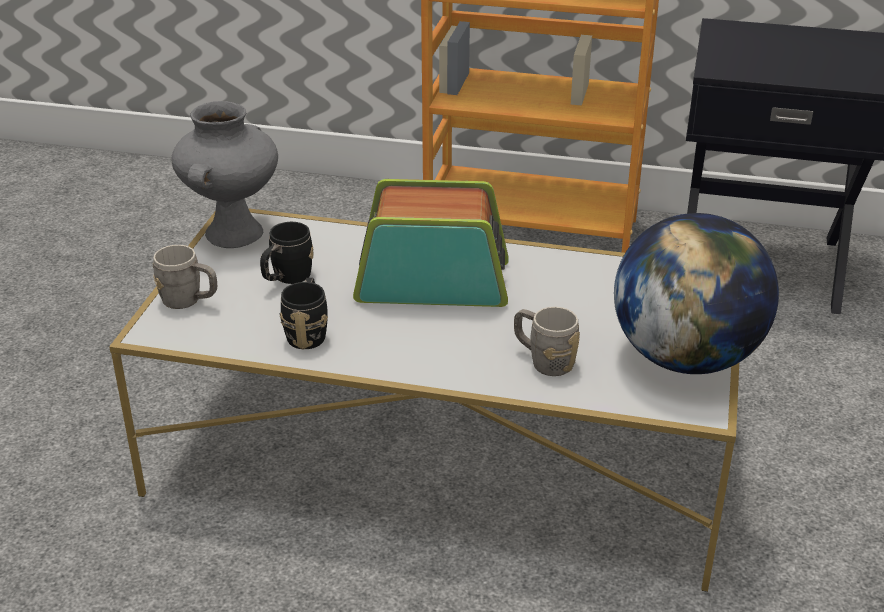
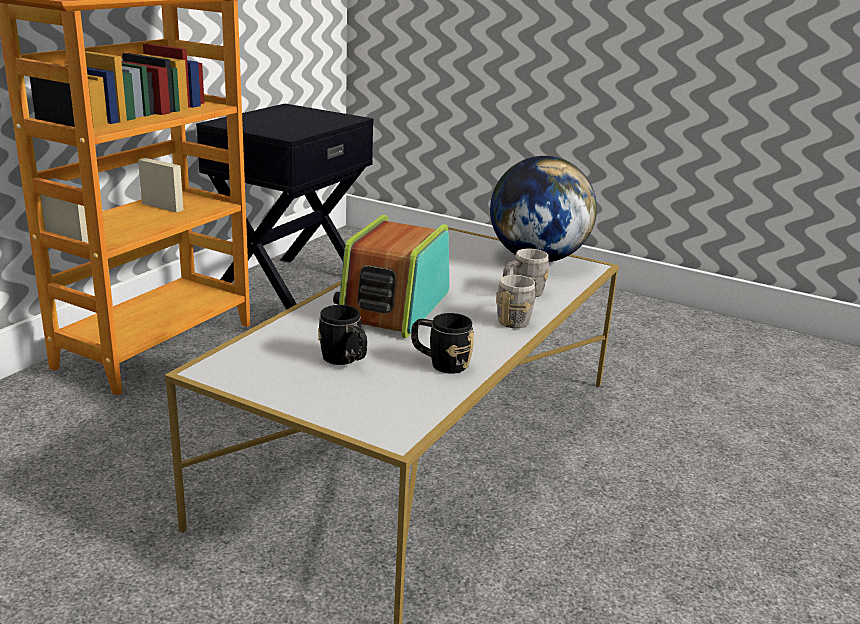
camera: 75 degrees left, 10 degrees down
(189, 301) = (350, 410): grey mug -> grey mug (517, 319)
(233, 232) = (233, 373): grey vase -> none

